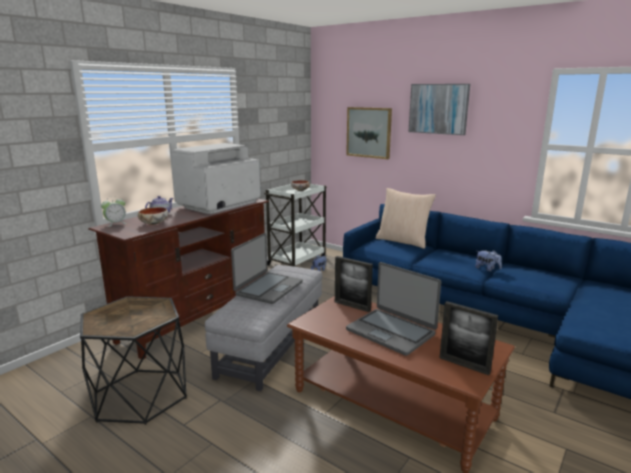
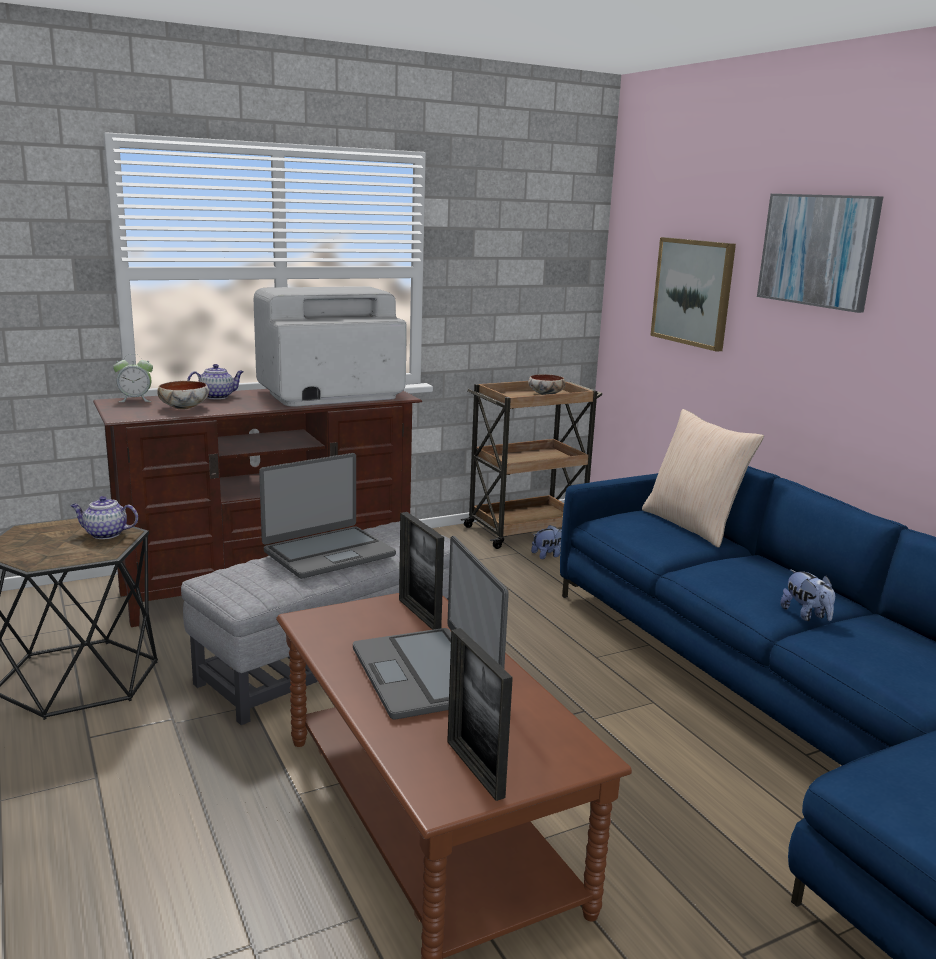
camera: 25 degrees right, 0 degrees up
(149, 305) = (105, 534): none -> teapot
(297, 261) = (526, 530): white cart -> brown cart

